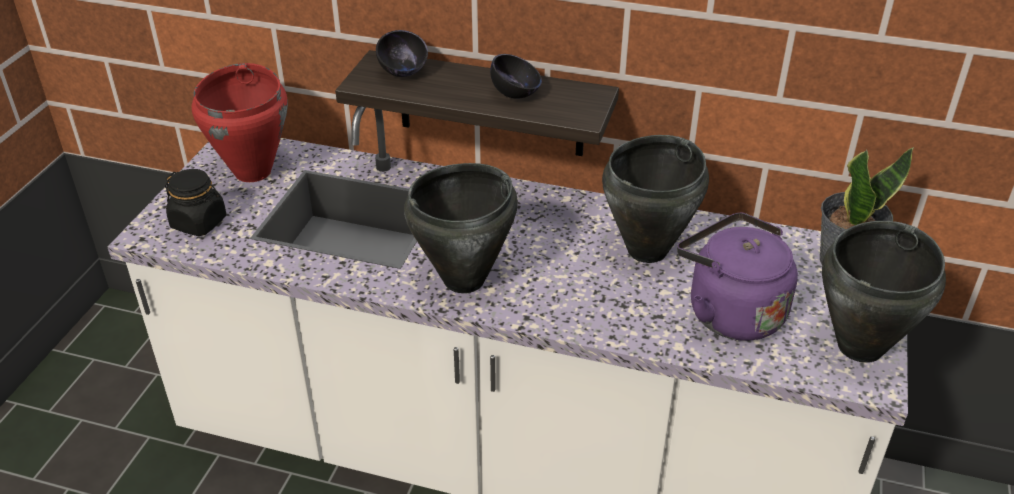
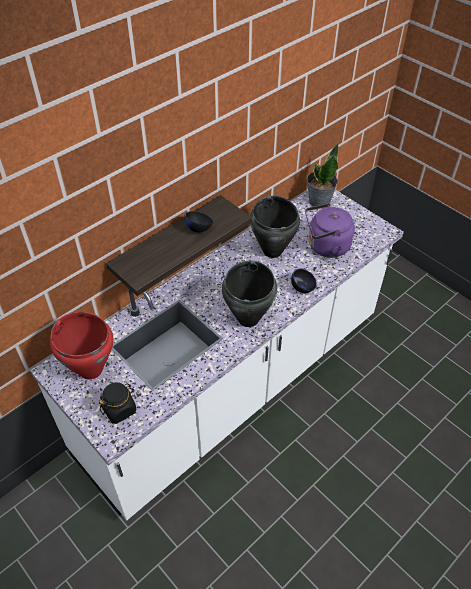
camera: 60 degrees left, 10 degrees up
(403, 73) = (143, 259): black bowl -> black bowl (302, 288)
(861, 347) = (366, 223): black cooking pot -> none

